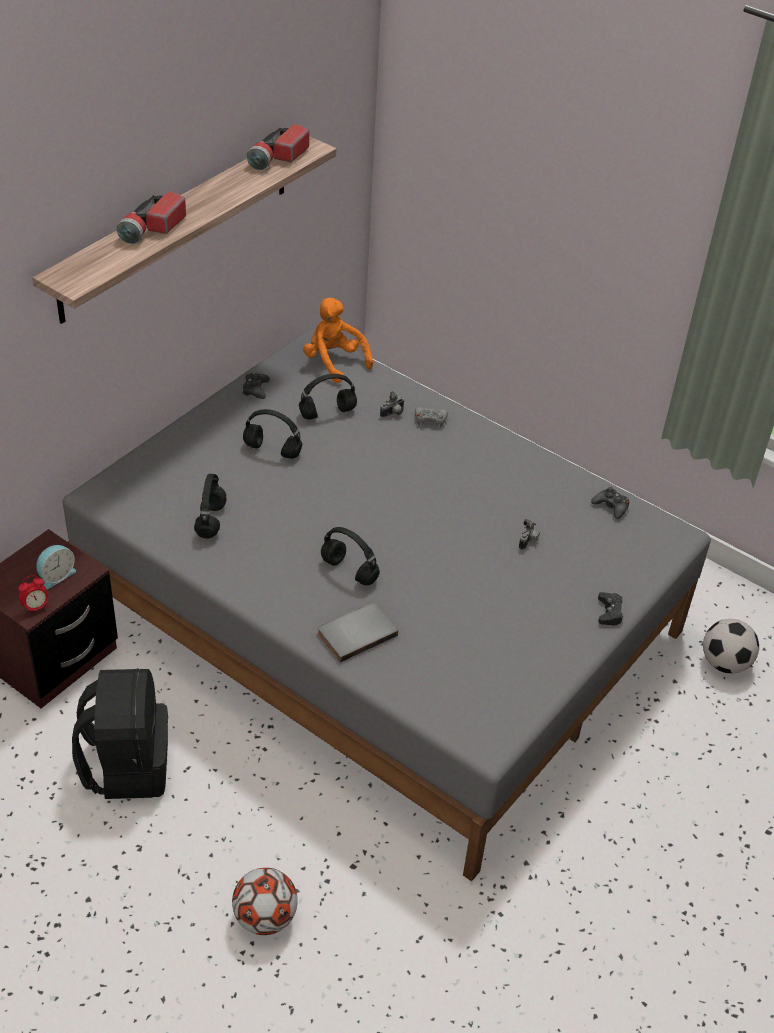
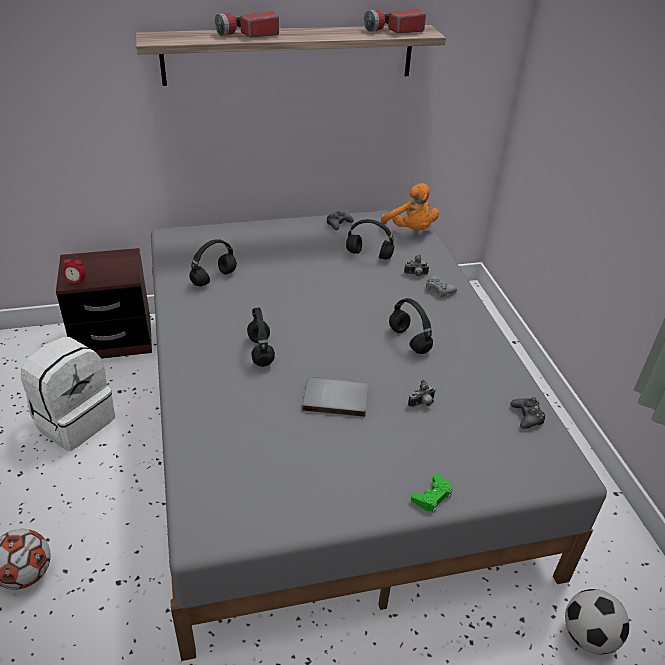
camera: 40 degrees right, 5 degrees down
(55, 576) = (108, 272): alarm clock -> none
(127, 766) = (75, 421): black backpack -> white backpack
(271, 450) = (304, 259): black headphones -> black headphones (408, 340)
(334, 362) = (411, 230): orange plush toy -> orange plush toy turned 150 degrees clockwise
(355, 632) = (212, 392): grey book -> grey book (335, 397)
(609, 612) = (432, 497): black game controller -> green game controller

